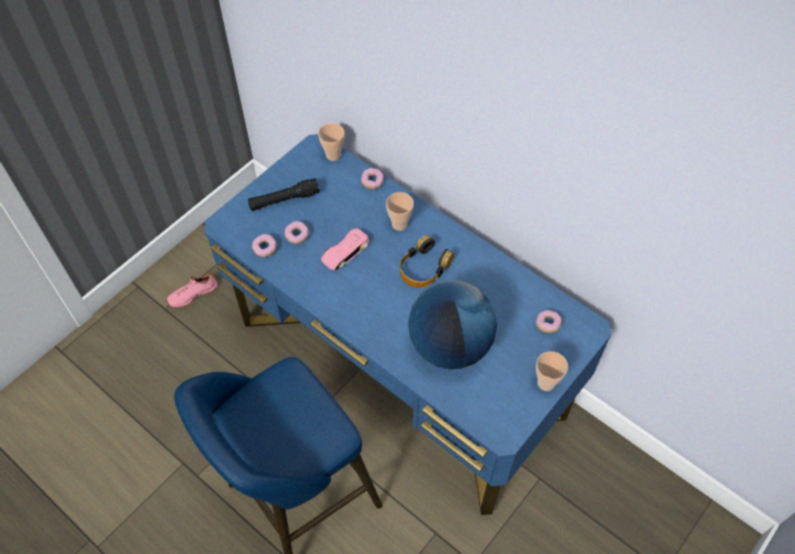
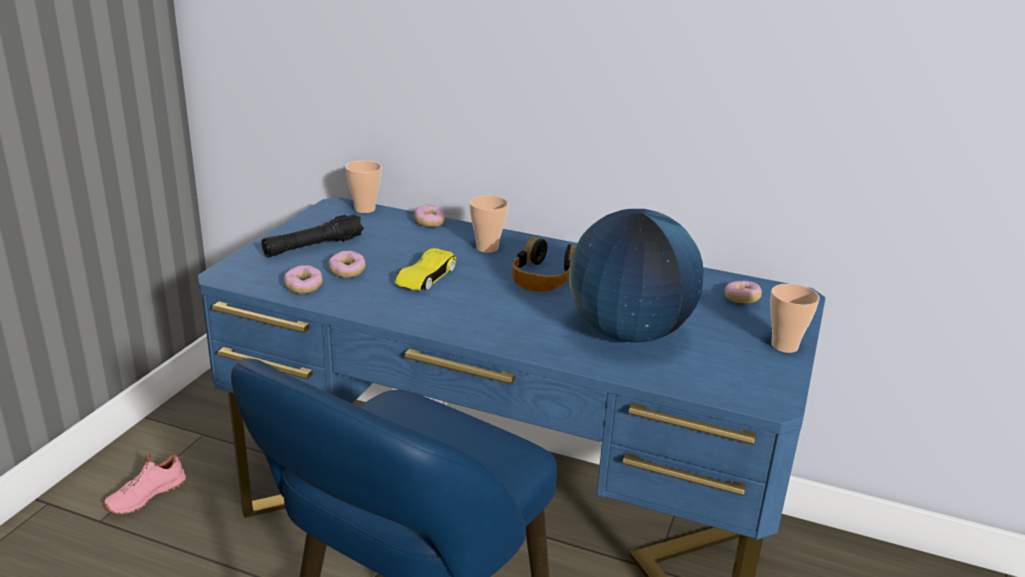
camera: 20 degrees left, 30 degrees down
(345, 252) = (425, 277): pink toy car -> yellow toy car

